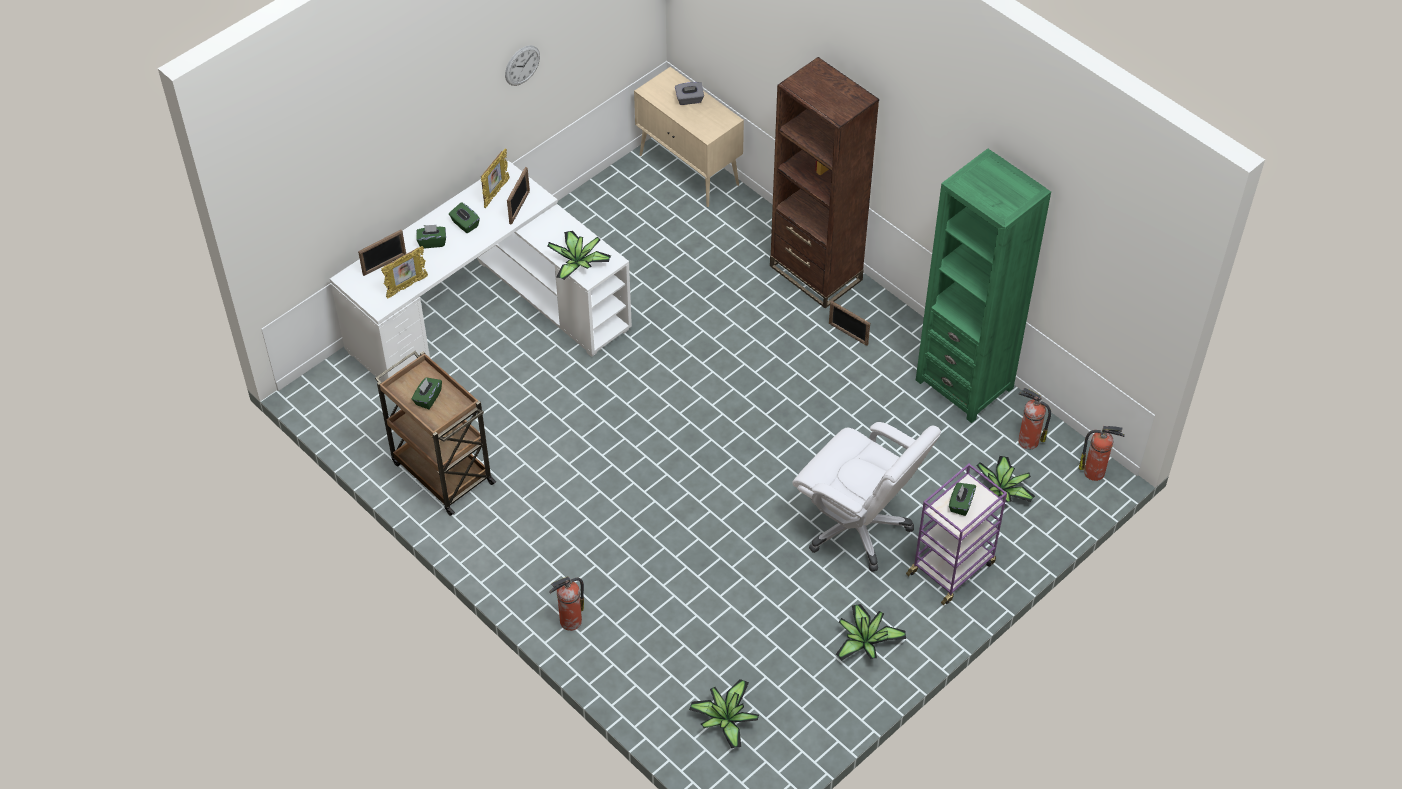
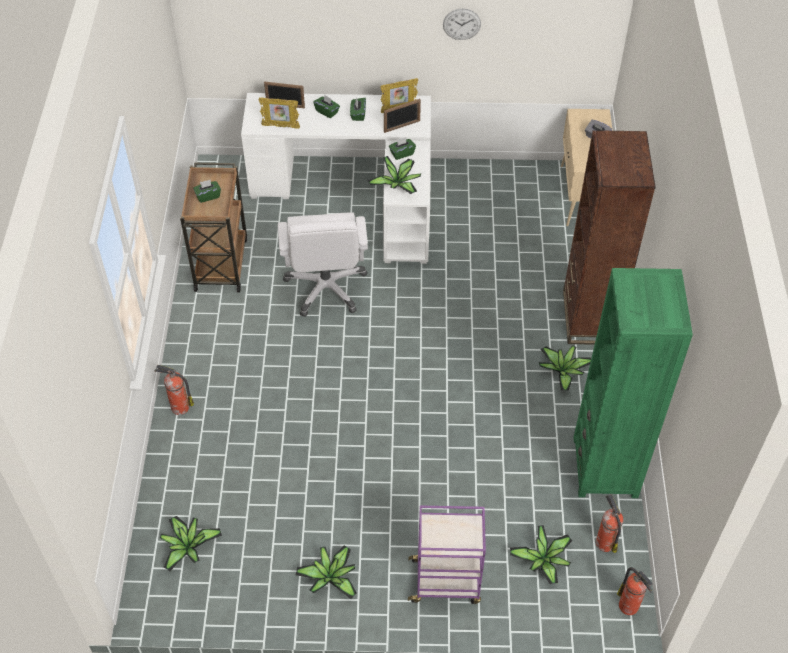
camera: 45 degrees right, 0 degrees up
(848, 334) = (563, 371): picture frame -> potted plant
(858, 527) = (417, 500): white office chair -> white office chair (326, 287)
(960, 504) = (450, 531): green tissue box -> green tissue box (402, 153)

